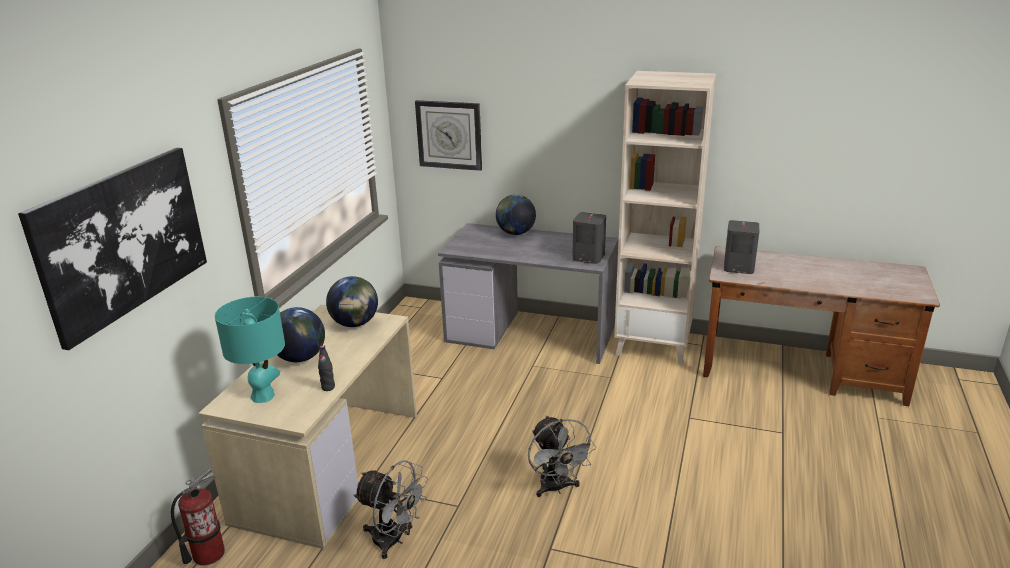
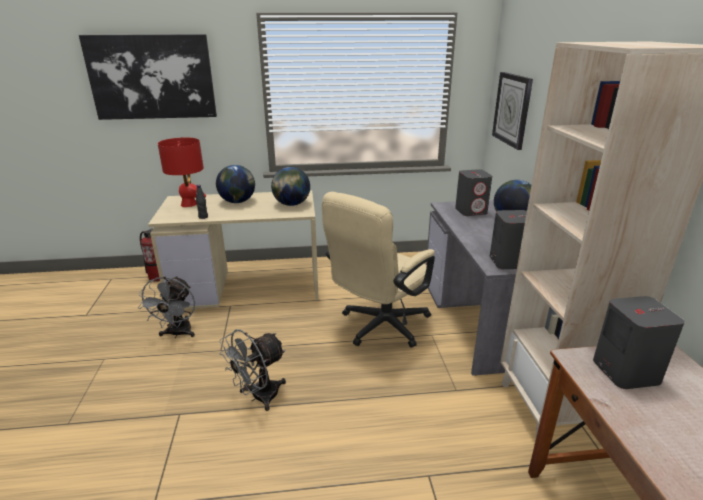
camera: 65 degrees right, 0 degrees up
(263, 395) = (189, 204): turquoise table lamp -> red table lamp
(479, 242) = (471, 211): none -> grey speaker
(499, 390) = (379, 327): none -> beige office chair

